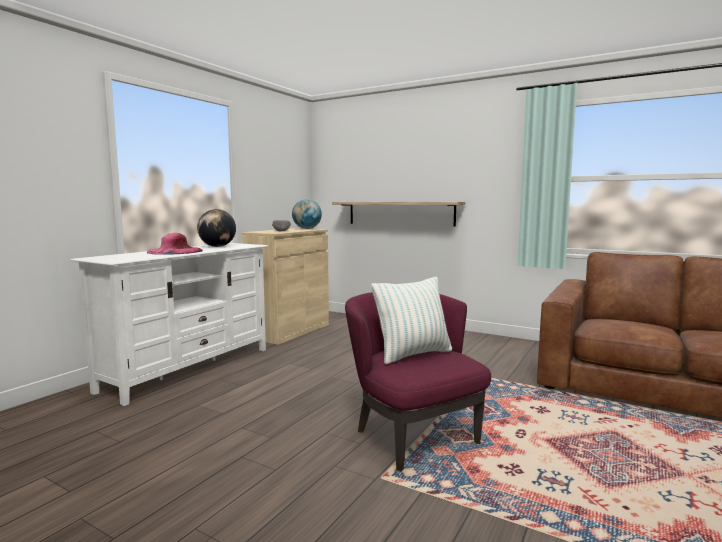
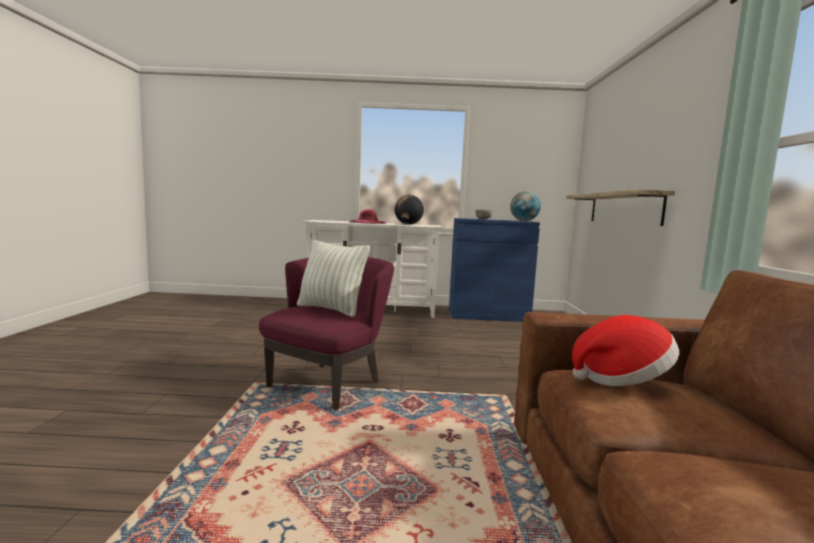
camera: 60 degrees right, 0 degrees up
(289, 331) = (488, 315): beige cabinet -> blue cabinet
(617, 322) = (621, 379): none -> hat

